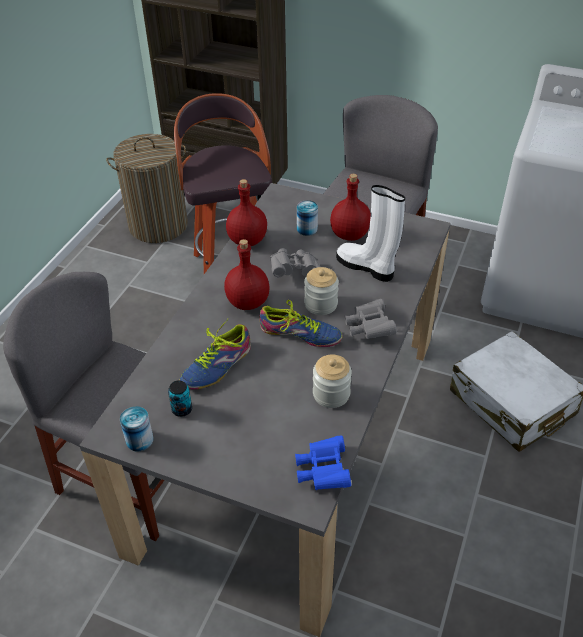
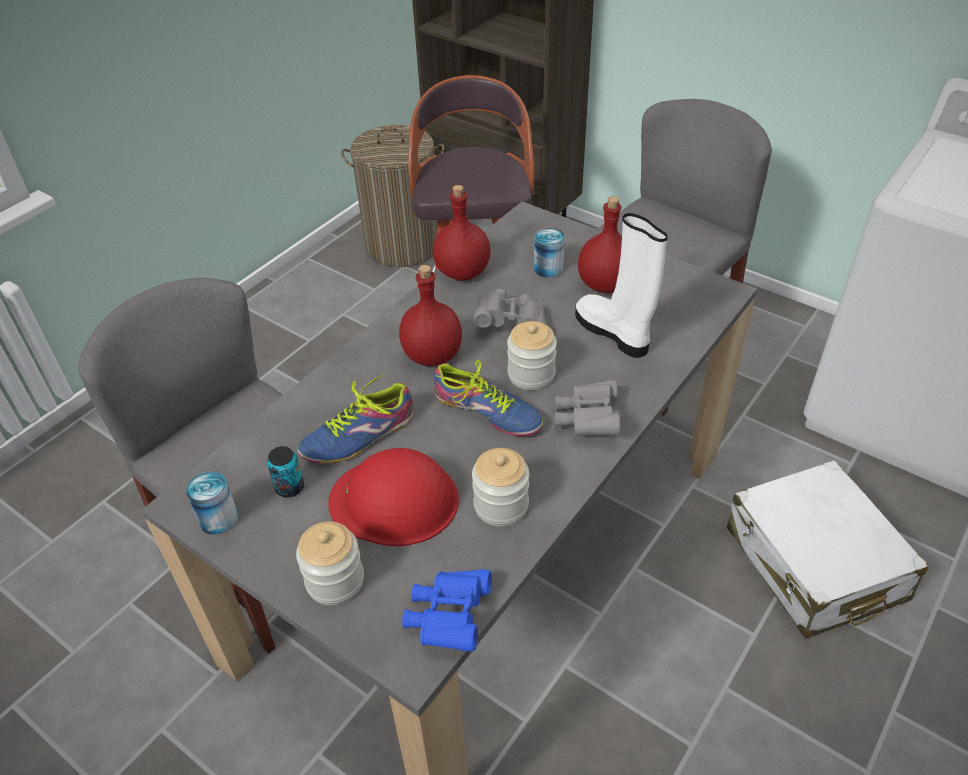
camera: 15 degrees right, 0 degrees up
(238, 464) = (335, 581): none -> jar
(259, 404) = (395, 500): none -> red hard hat

